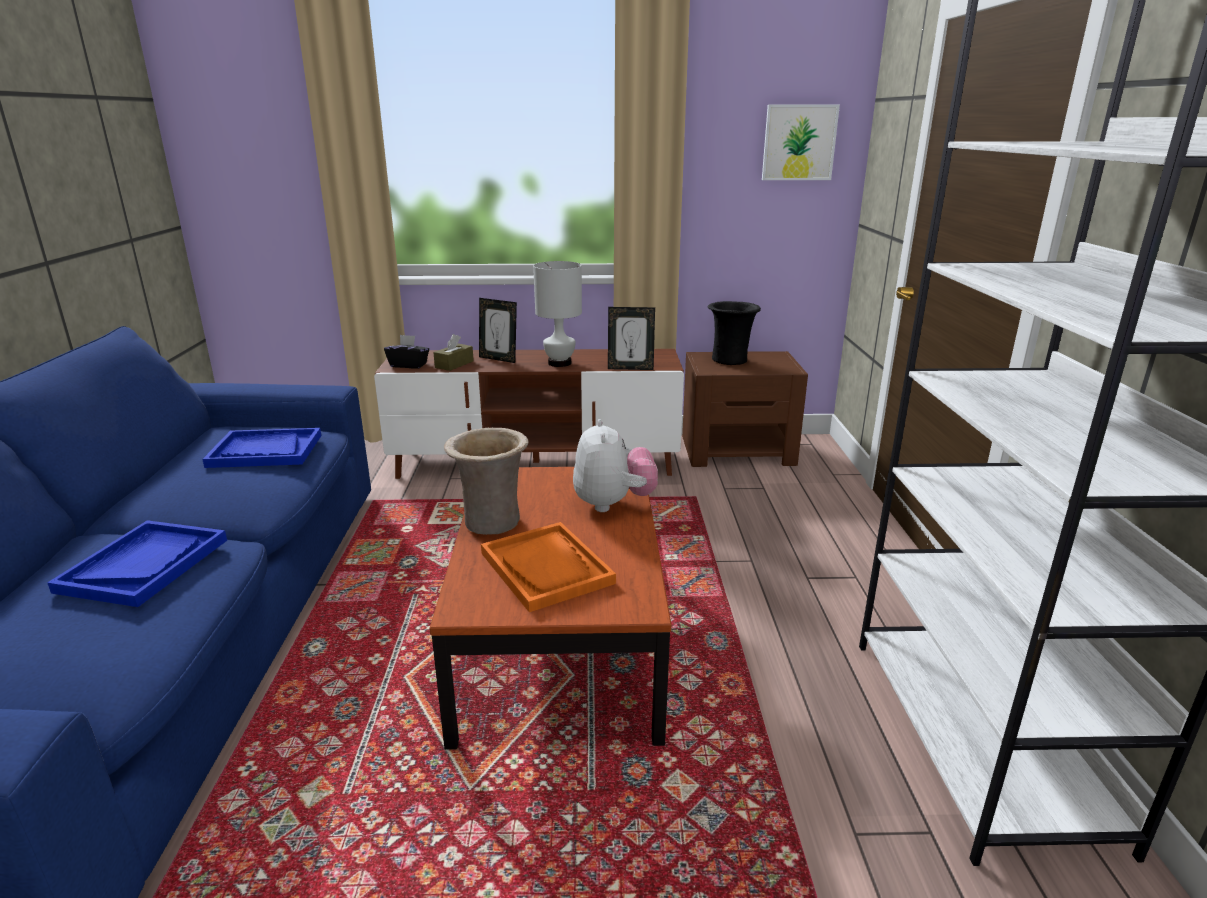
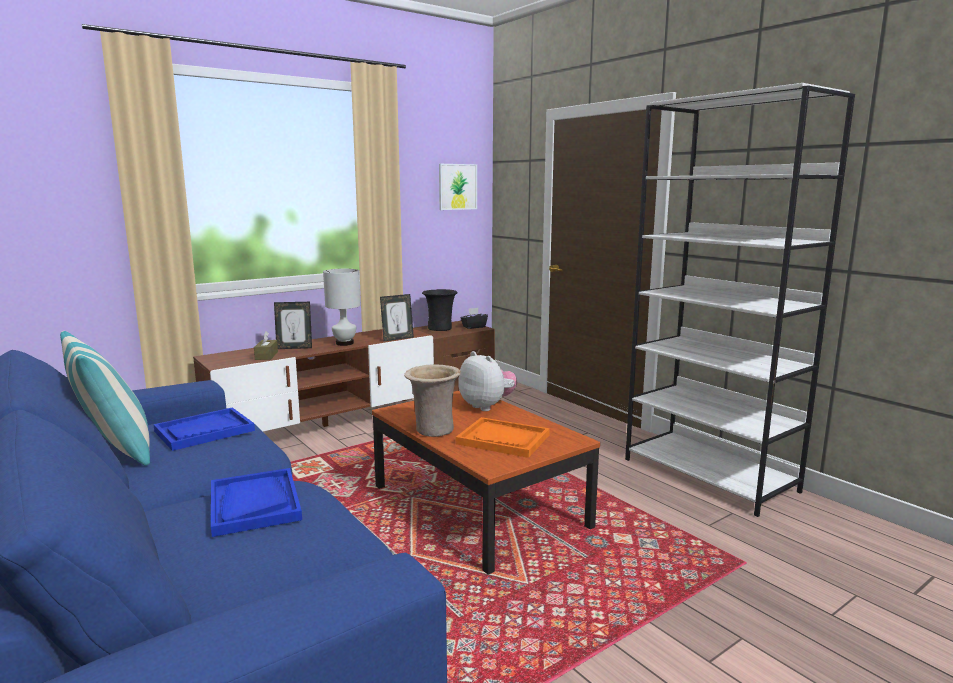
camera: 35 degrees left, 10 degrees down
(175, 453) = (115, 452): none -> pillow
(408, 365) = (229, 362): black tissue box -> black tissue box (474, 327)

